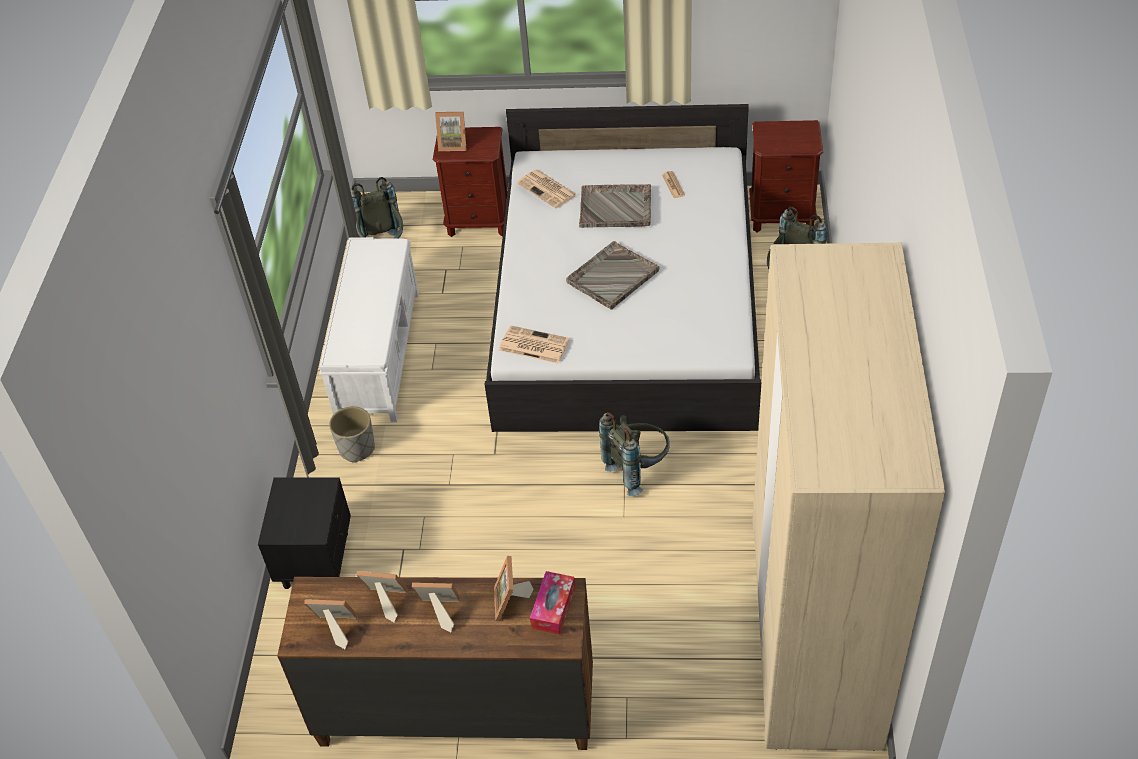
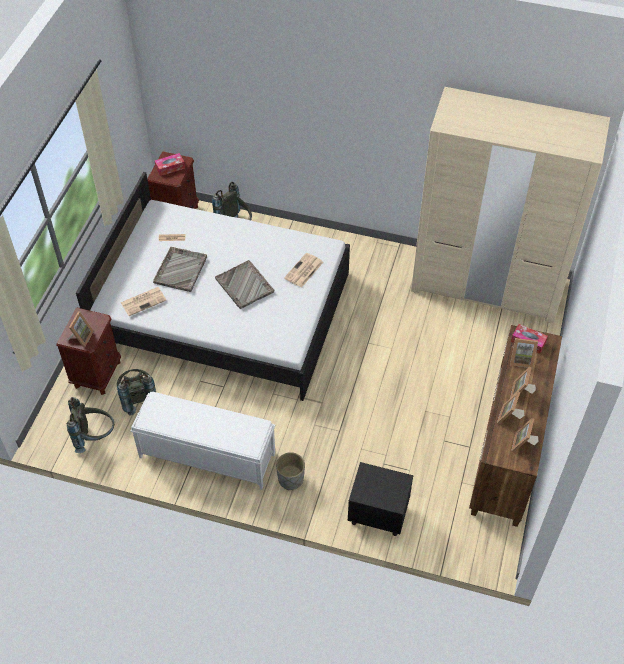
camera: 80 degrees left, 5 degrees up
(533, 345) = (289, 337): newspaper -> newspaper (303, 271)
(637, 469) = (358, 334): grey backpack -> grey backpack (138, 399)
(788, 136) = (170, 167): none -> tissue box

